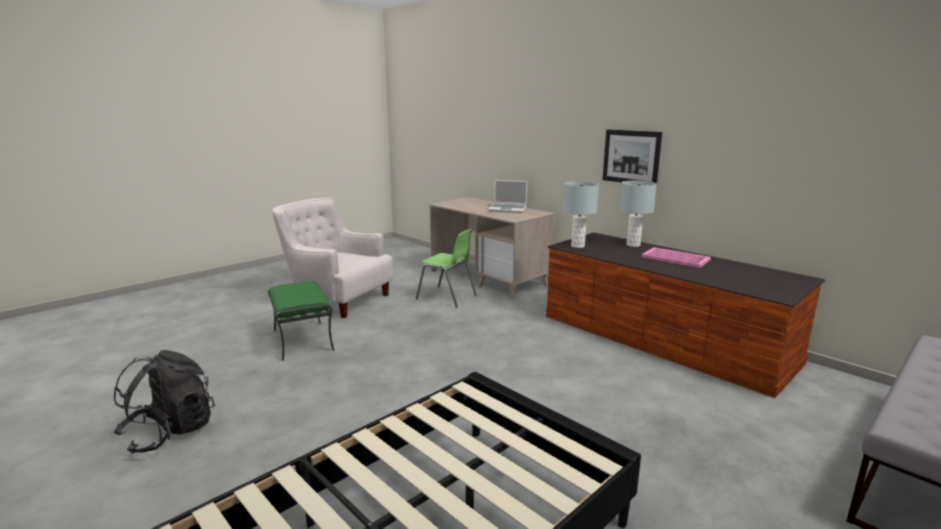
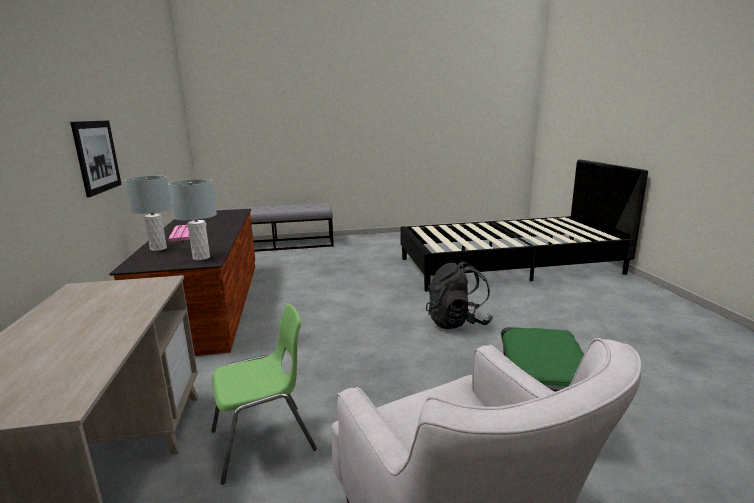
camera: 145 degrees left, 0 degrees up
(169, 432) = (647, 342): black backpack -> black backpack (457, 322)
(447, 297) = (265, 441): green chair -> green chair turned 90 degrees clockwise
(508, 209) = (71, 313): laptop -> none

